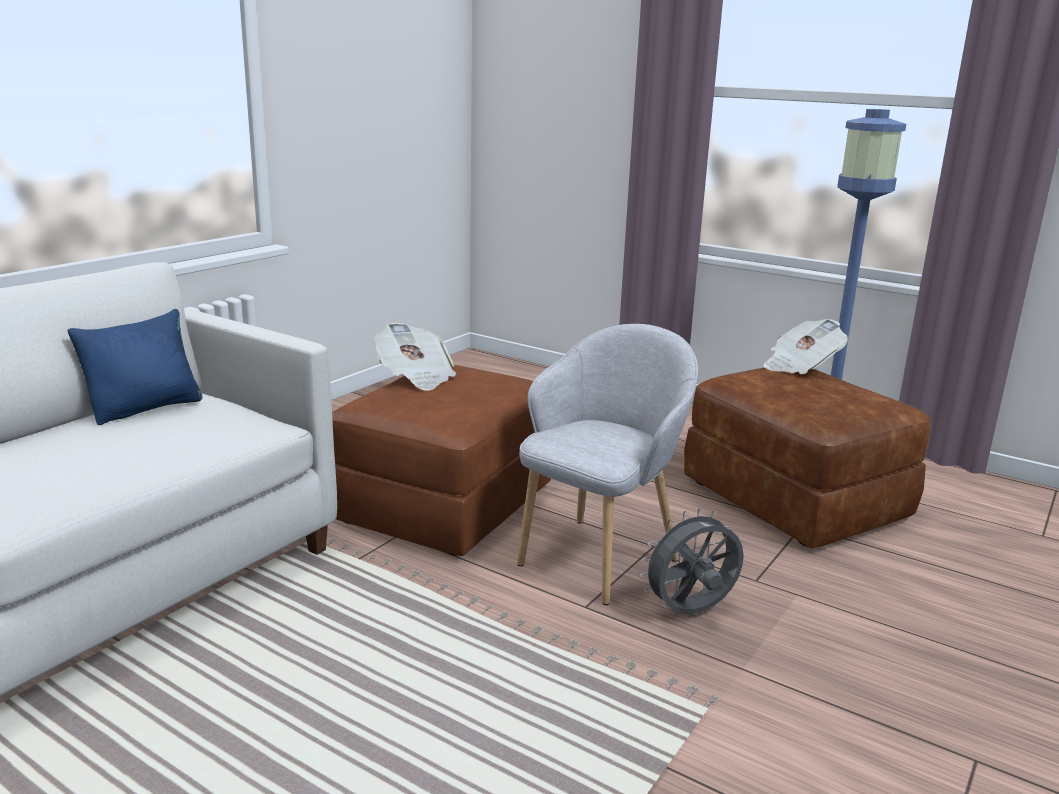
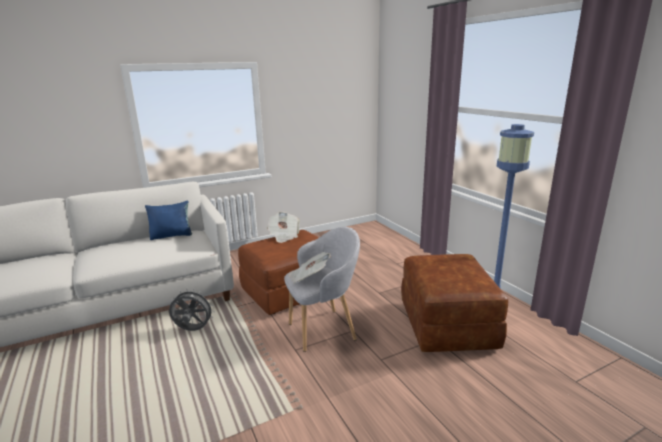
camera: 30 degrees right, 0 degrees up
(690, 613) = (334, 366): grey fan -> grey fan (193, 330)
(800, 366) = (465, 257): newspaper -> newspaper (309, 277)

